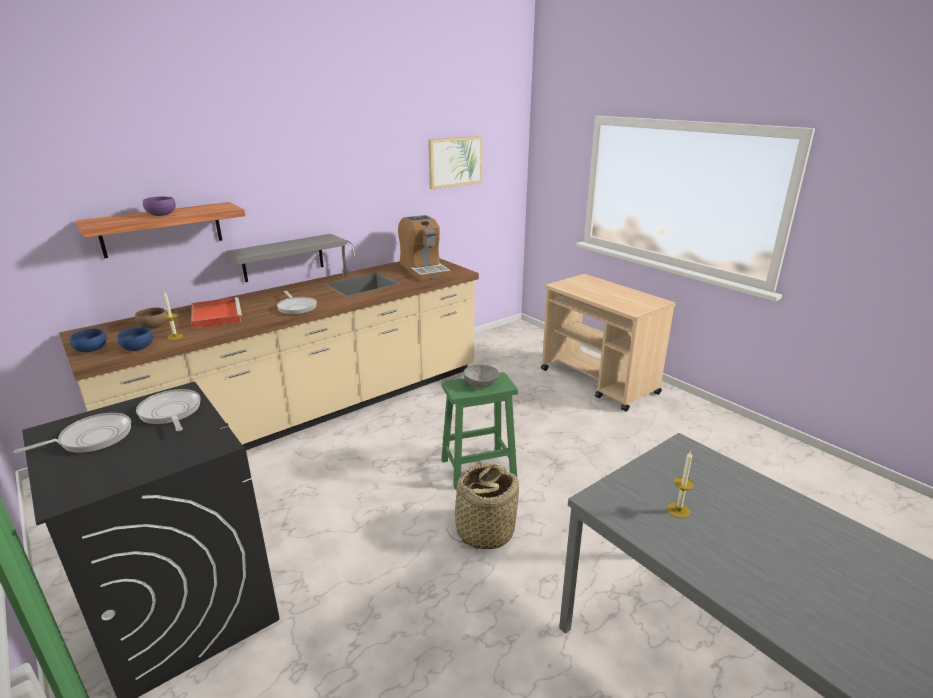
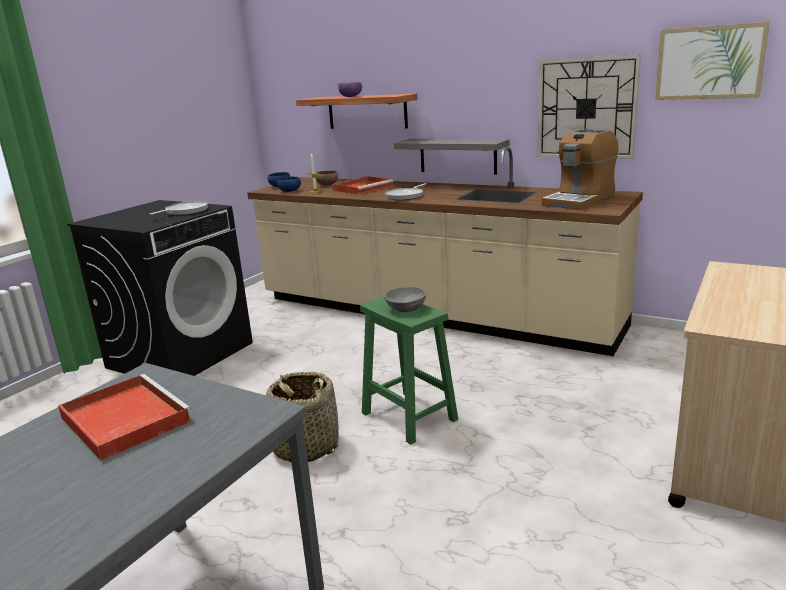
camera: 70 degrees right, 5 degrees down
(92, 438) = (150, 209): frying pan -> none
(387, 199) = (586, 108): none -> wall clock
(678, 510) = (123, 419): candle -> red tray

